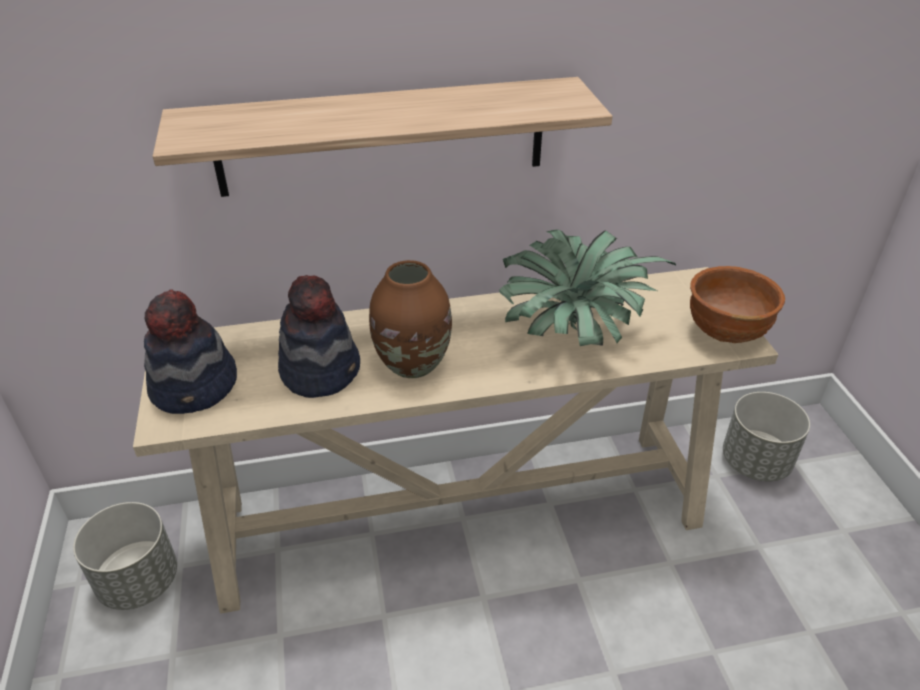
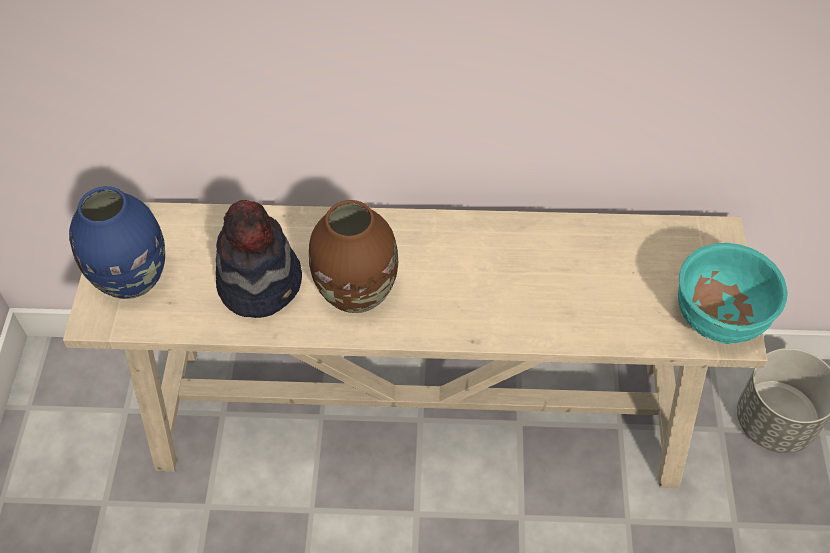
camera: 15 degrees right, 15 degrees up
(139, 580) = (85, 418): grey planter -> none
(196, 387) = (133, 279): hat -> blue vase
(382, 137) = (349, 52): shelf -> none
(572, 332) = (543, 284): potted plant -> none
(726, 332) = (719, 318): brown bowl -> turquoise bowl

